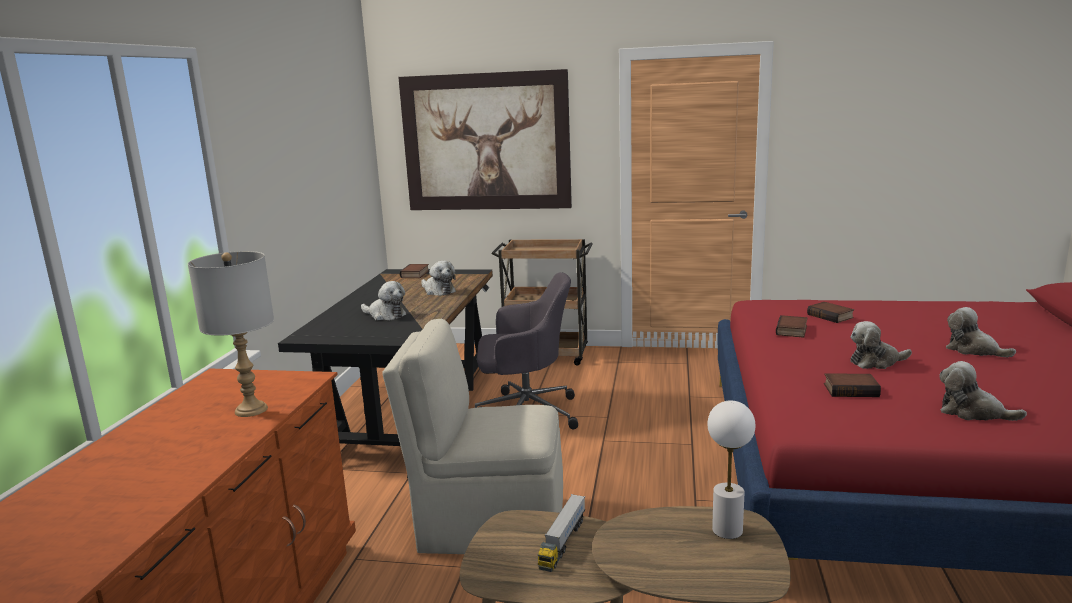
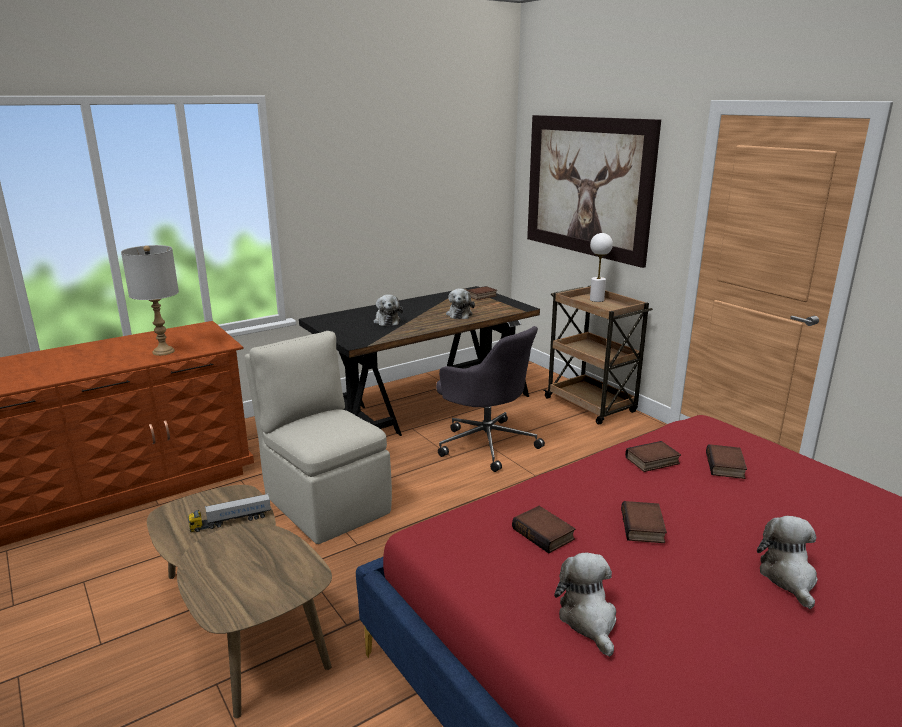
camera: 45 degrees right, 5 degrees up
(727, 530) = (289, 575): white table lamp -> white table lamp (597, 300)
(876, 362) = (644, 527): plush toy -> book

